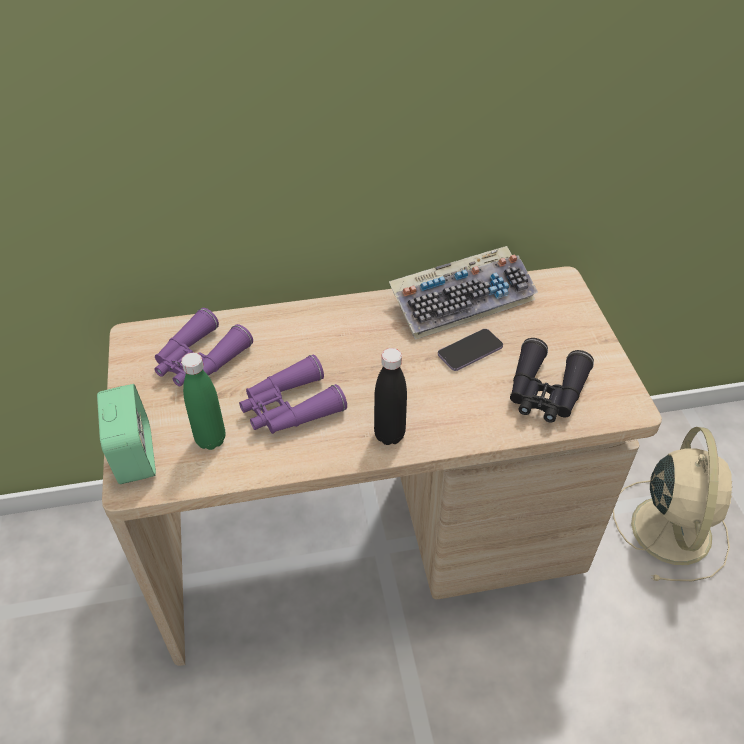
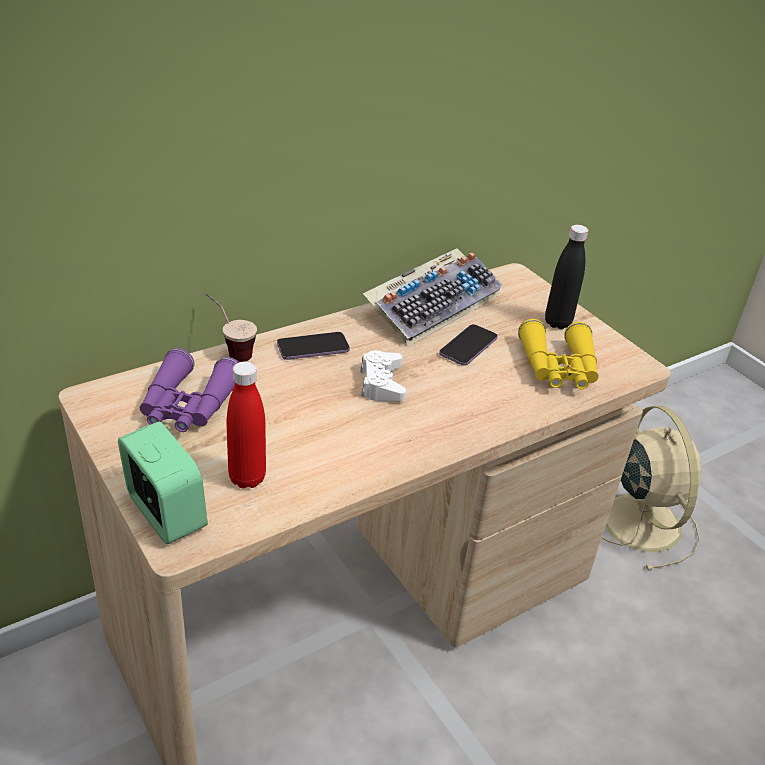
camera: 25 degrees left, 10 degrees down
(210, 439) = (247, 478): green bottle -> red bottle
(259, 314) = (230, 351): none -> cup
(290, 408) = (317, 430): purple binoculars -> none
(329, 325) = (313, 348): none -> phone
(369, 373) = (381, 383): none -> white game controller
(389, 435) = (436, 433): black bottle -> black bottle (557, 323)
(545, 392) = (558, 368): black binoculars -> yellow binoculars

